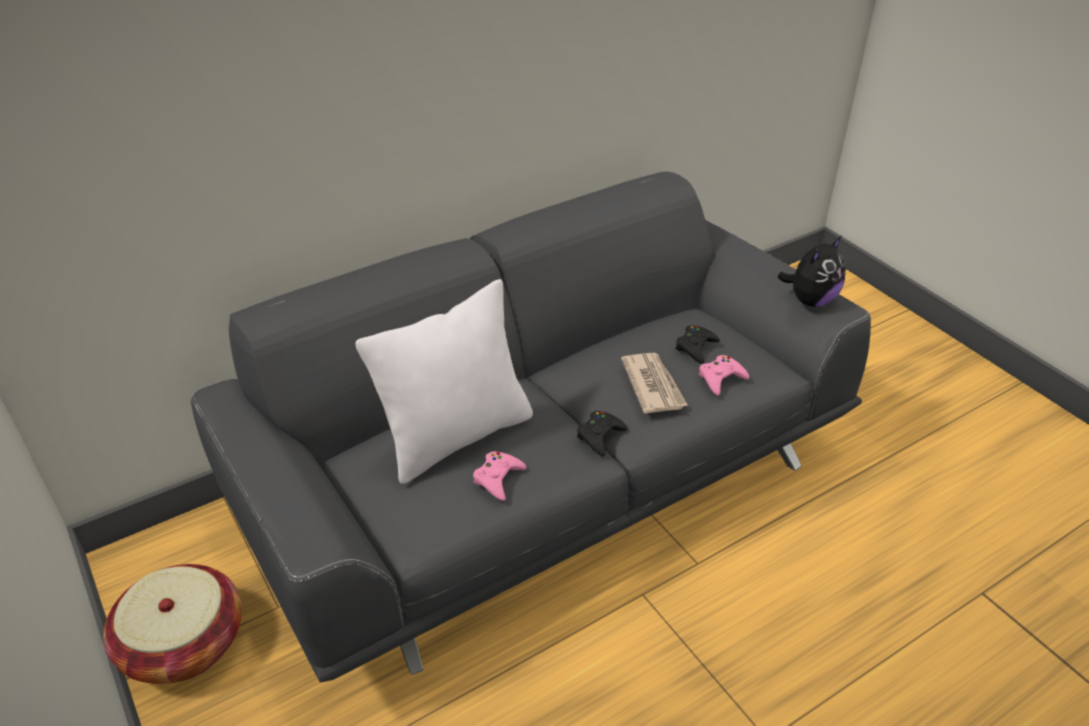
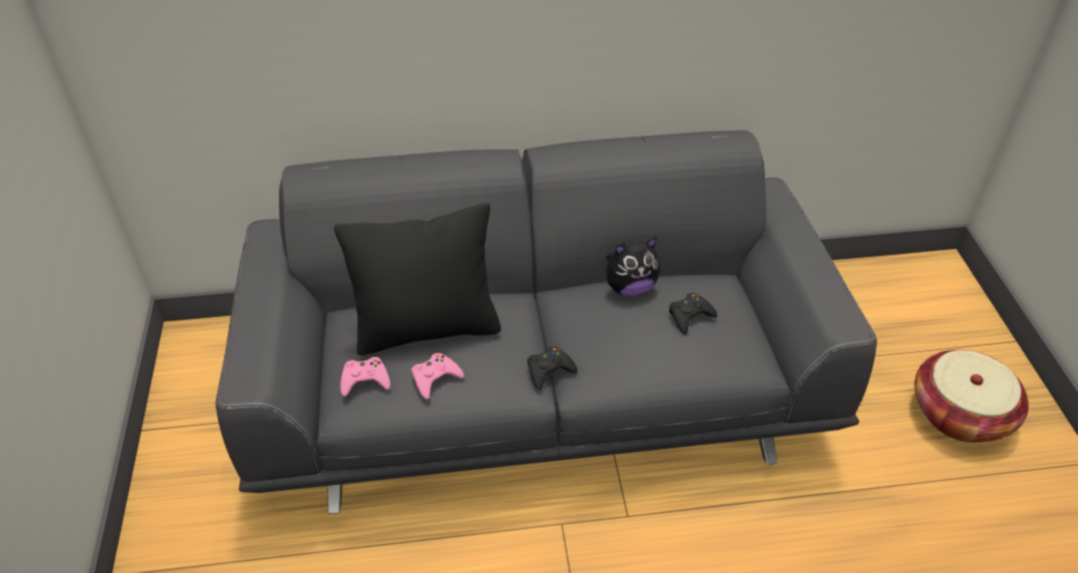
camera: 25 degrees right, 5 degrees up
(184, 644) = (192, 420): basket -> basket (960, 414)
(456, 436) = (427, 328): white pillow -> black pillow
(653, 385) = (624, 339): newspaper -> none
(721, 378) = (692, 354): pink game controller -> pink game controller (365, 380)
(810, 300) = (823, 306): plush toy -> plush toy (630, 288)

